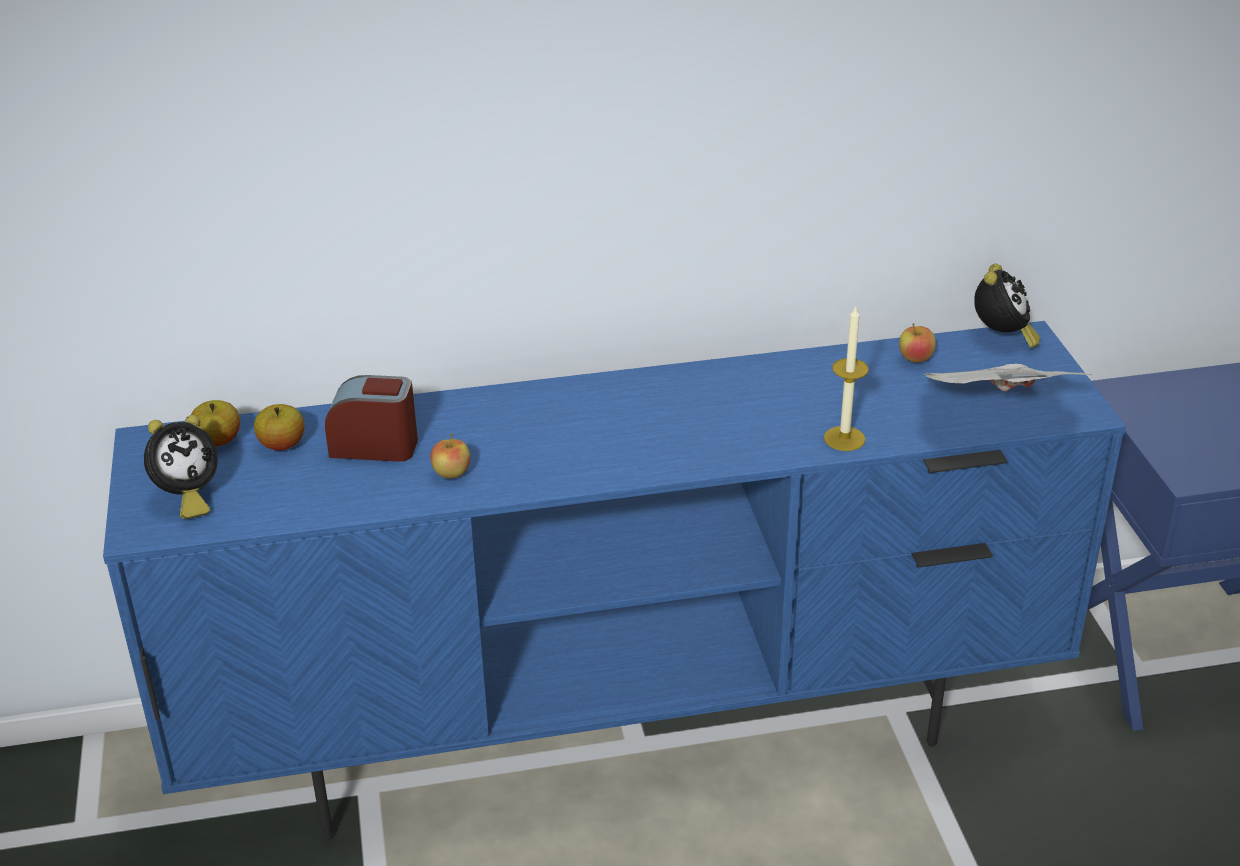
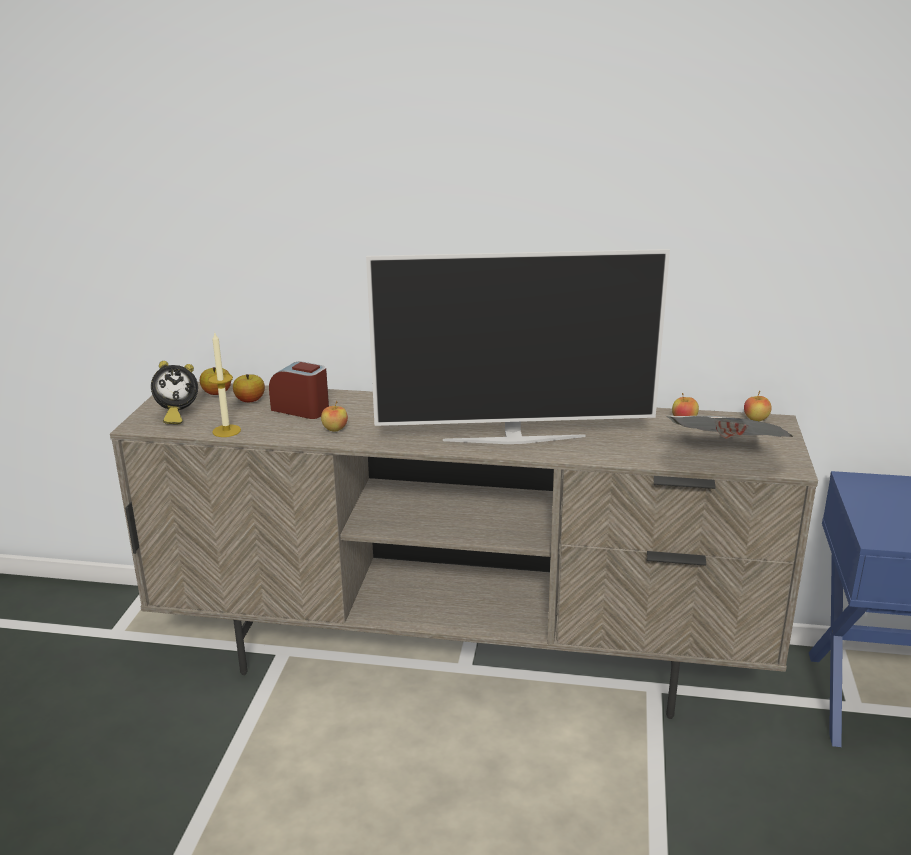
camera: 20 degrees right, 10 degrees down
(627, 732) = (462, 659): blue tv stand -> beige tv stand
(713, 435) = (514, 437): none -> television
(844, 438) = (602, 453): candle -> candle (226, 431)
(1002, 338) = (755, 419): alarm clock -> apple

